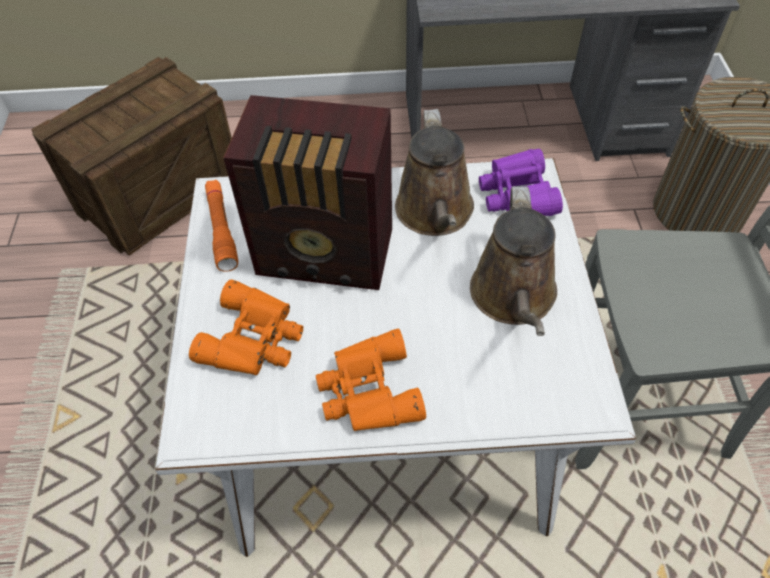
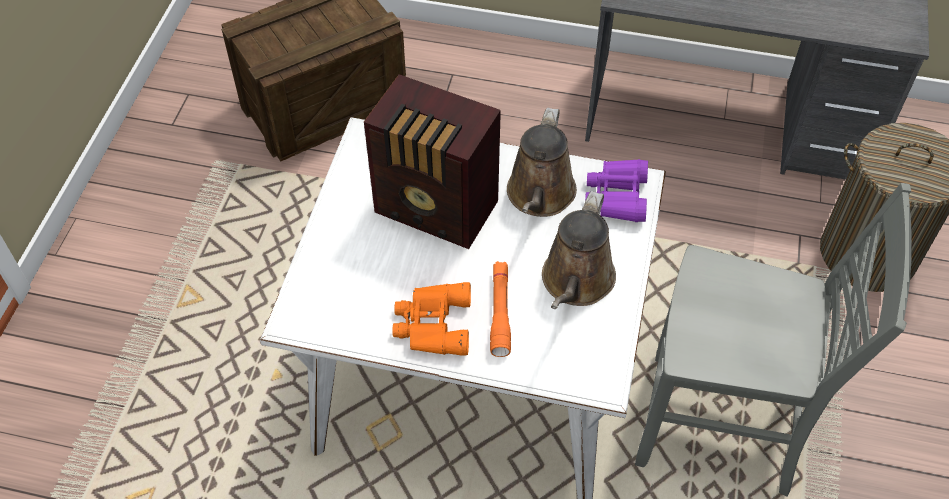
camera: 15 degrees right, 0 degrees up
(221, 230) = (358, 168): orange flashlight -> orange flashlight (500, 312)
(255, 339) = (359, 263): orange binoculars -> none

